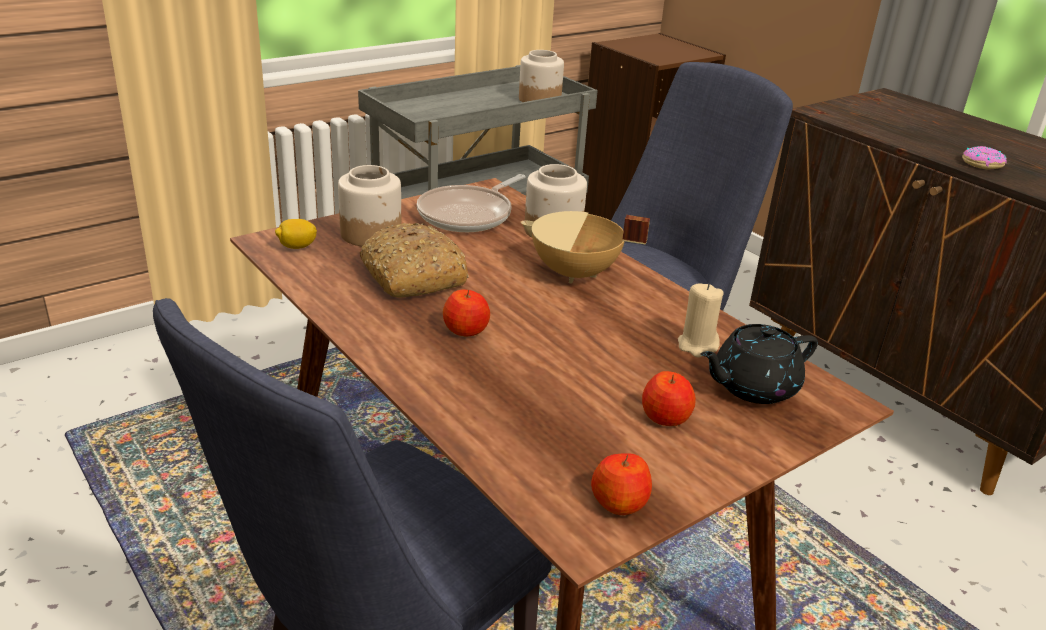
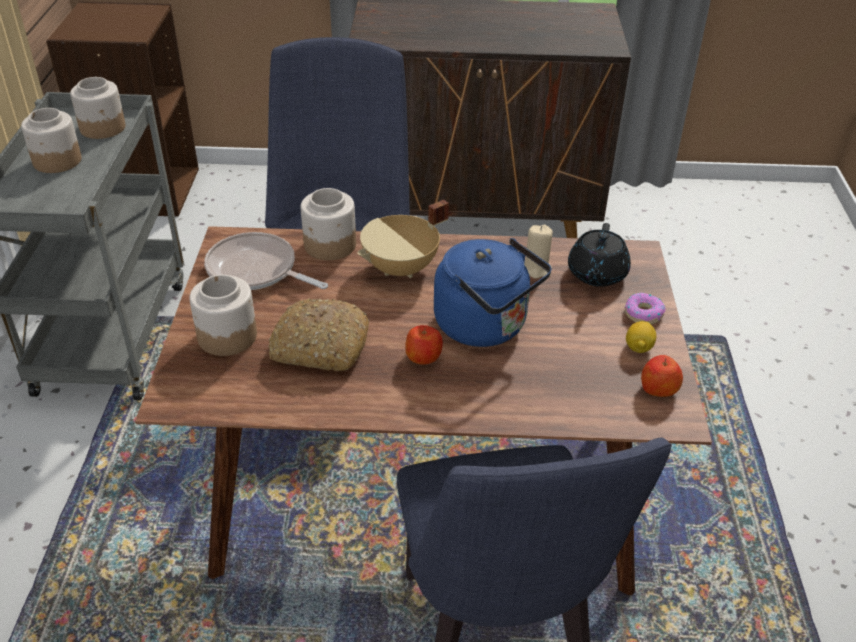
camera: 50 degrees left, 10 degrees up
(297, 247) = (201, 387): lemon -> lemon (638, 347)
(469, 214) = (256, 271): frying pan -> frying pan turned 135 degrees clockwise
(475, 102) = (56, 161): none -> jar
(559, 348) = (486, 326): none -> blue kettle
(666, 417) = (597, 325): apple -> none
(982, 164) = (508, 41): donut -> donut (643, 313)

